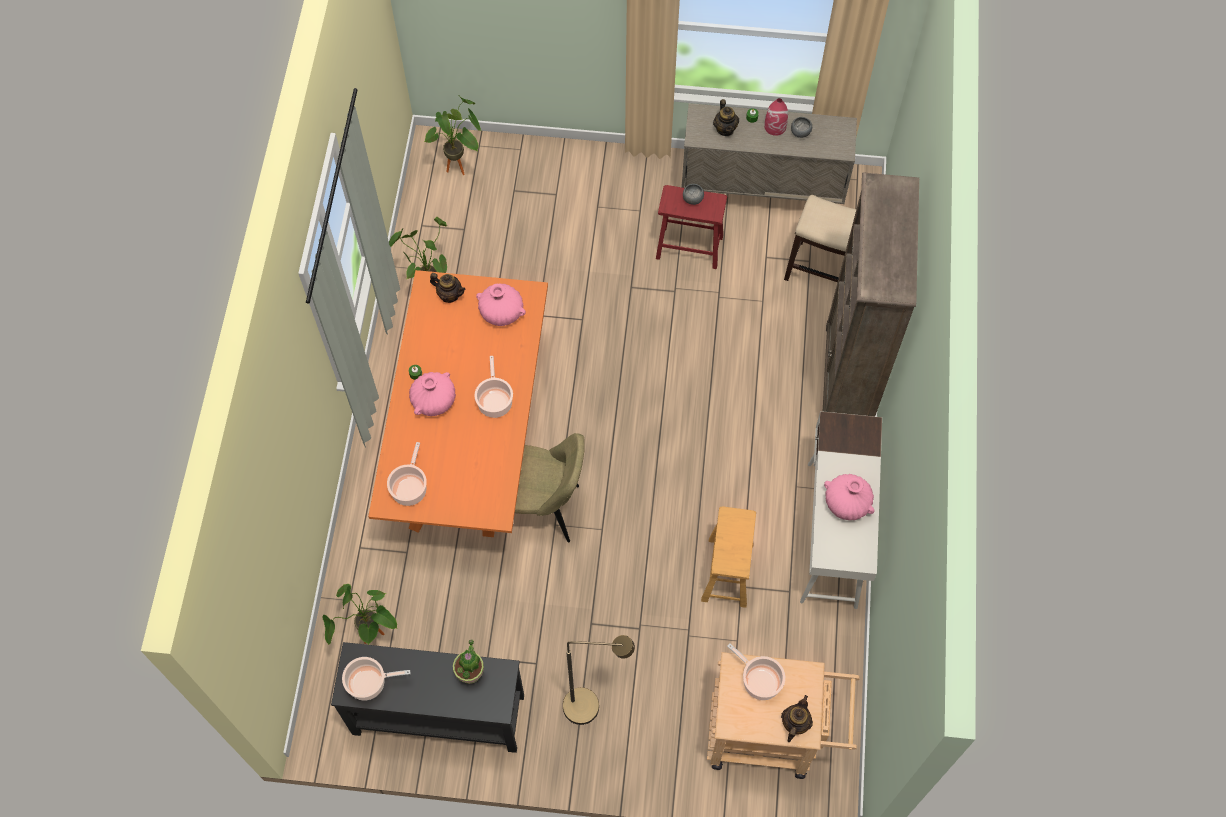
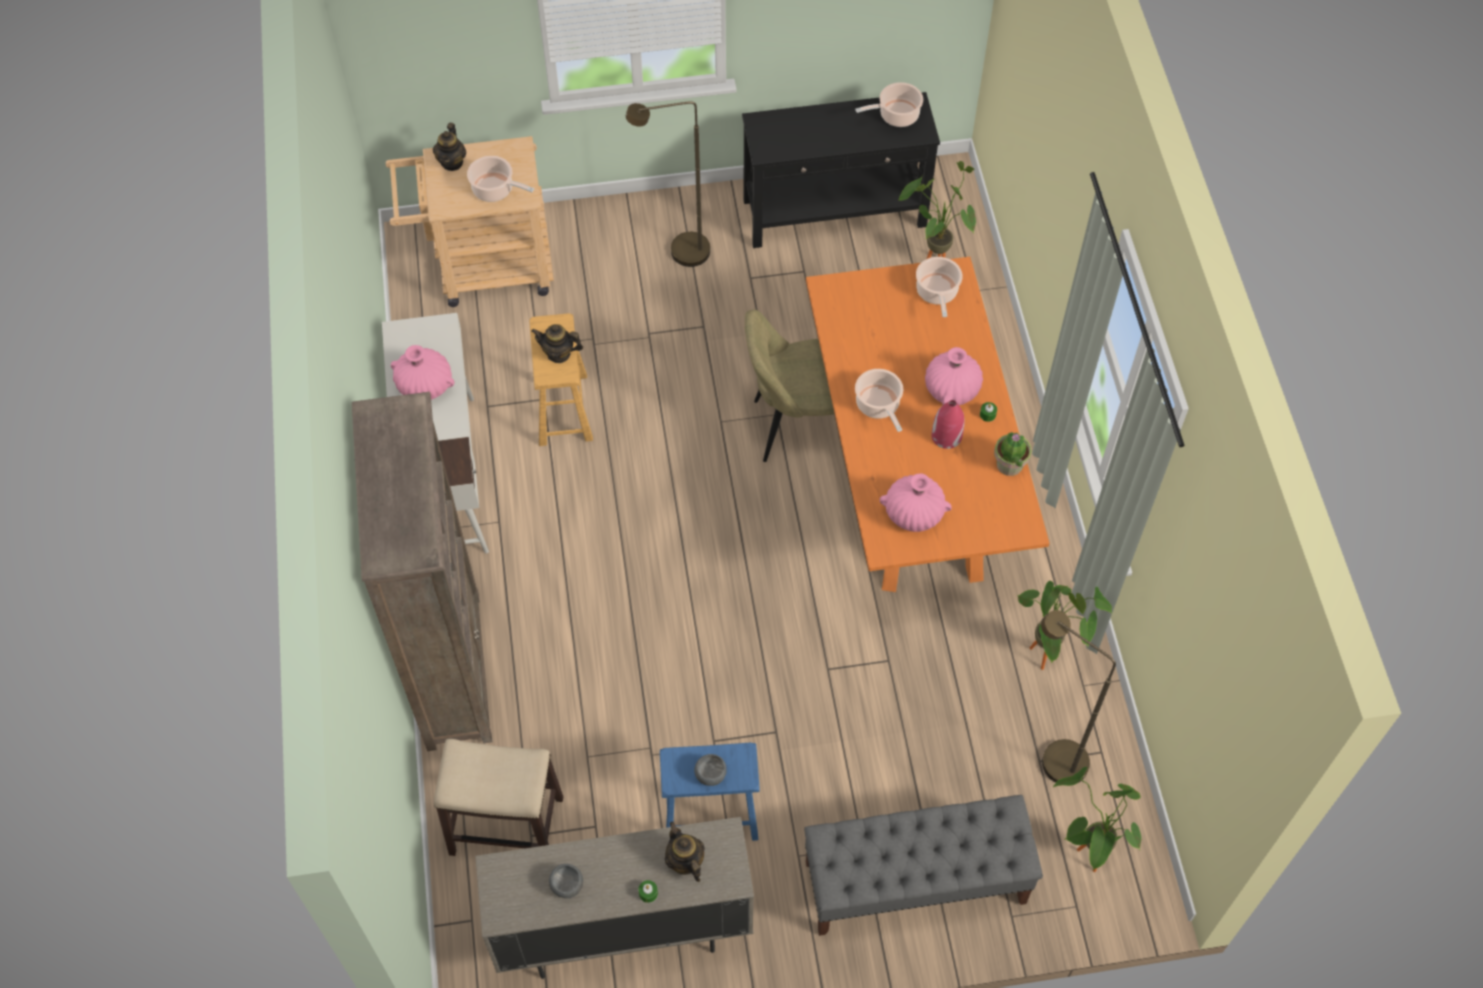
camera: 165 degrees right, 5 degrees down
(449, 295) = (990, 520): teapot -> teapot (559, 354)
(454, 229) = (1052, 757): none -> brown floor lamp
(470, 672) = (798, 144): potted plant -> potted plant (1009, 465)
(572, 179) = (914, 883): none -> grey bench
(689, 247) = (710, 814): red stool -> blue stool
(775, 126) = (608, 886): red vase -> red vase (946, 436)

